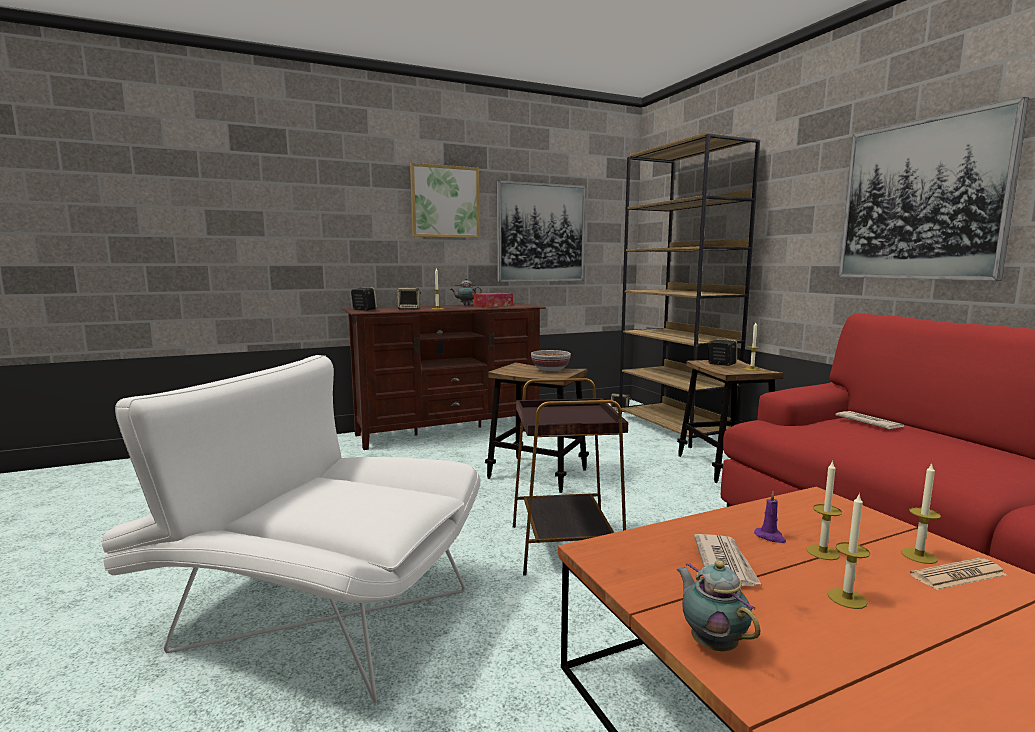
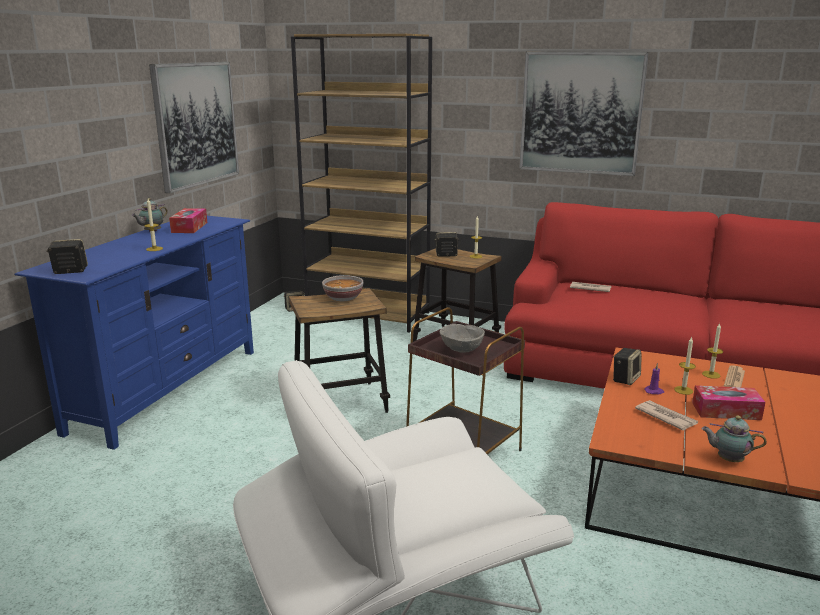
camera: 45 degrees left, 10 degrees up
(409, 309) = (125, 257): speaker -> speaker (625, 379)
(445, 202) = (102, 99): picture -> none
(449, 430) = (166, 389): brown tv stand -> blue tv stand
(558, 417) = (461, 350): none -> grey bowl
(847, 598) = (726, 411): candle -> tissue box

